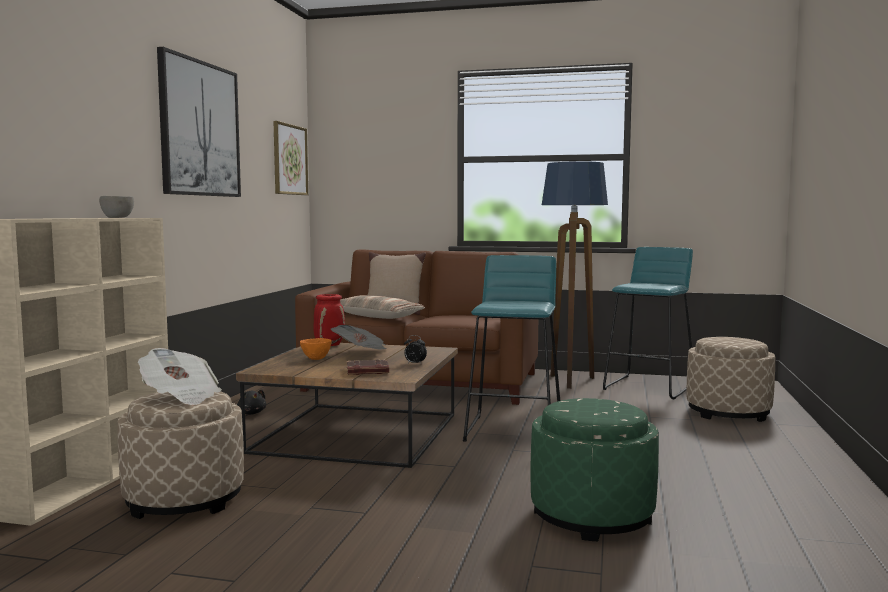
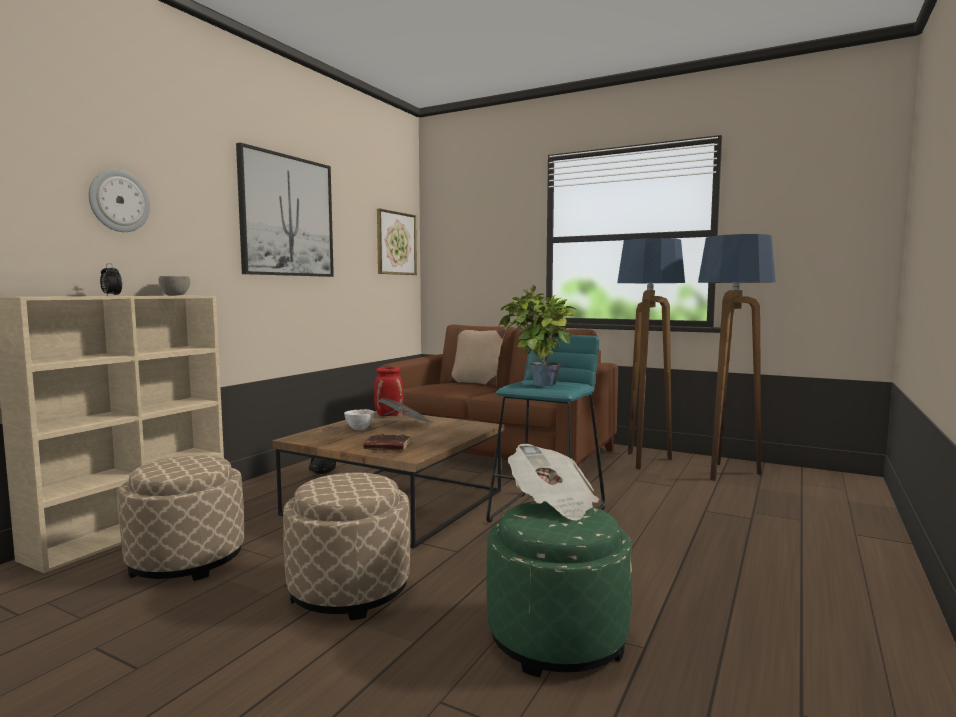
camera: 15 degrees right, 0 degrees up
(60, 111) = (119, 201): none -> wall clock
(181, 397) = (181, 465): newspaper -> newspaper (553, 504)
(316, 359) = (359, 429): orange bowl -> white bowl
(376, 316) = (451, 388): pillow -> none
(414, 364) = (441, 441): alarm clock -> alarm clock (111, 295)
(507, 304) = (537, 385): none -> potted plant
(650, 387) = (726, 474): turquoise stool -> floor lamp
(728, 412) = (801, 513): beige ottoman -> beige ottoman (349, 590)

